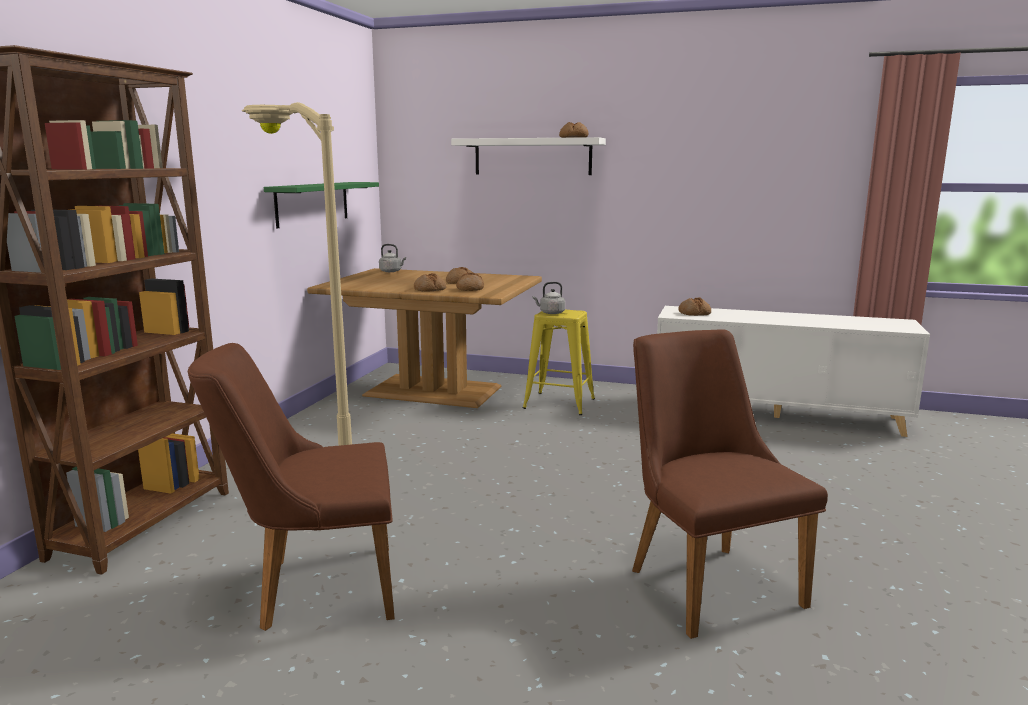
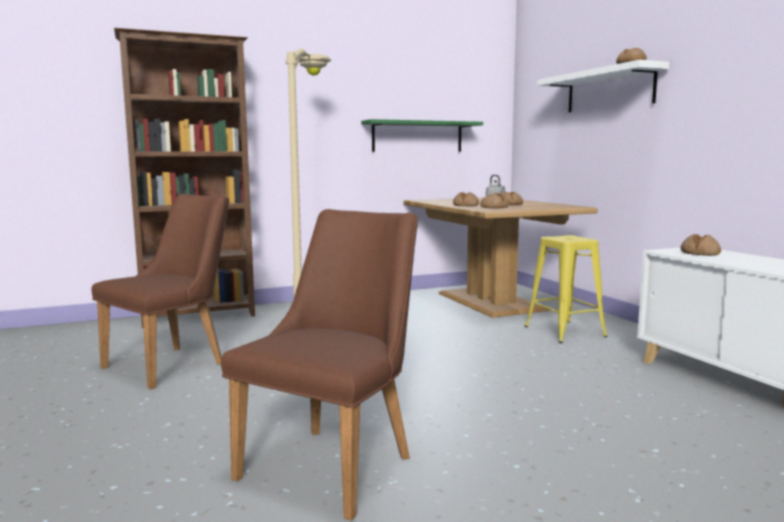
camera: 50 degrees right, 5 degrees down
(313, 588) = (174, 363): brown chair -> brown chair turned 90 degrees clockwise
(550, 313) = (559, 237): grey kettle -> none

